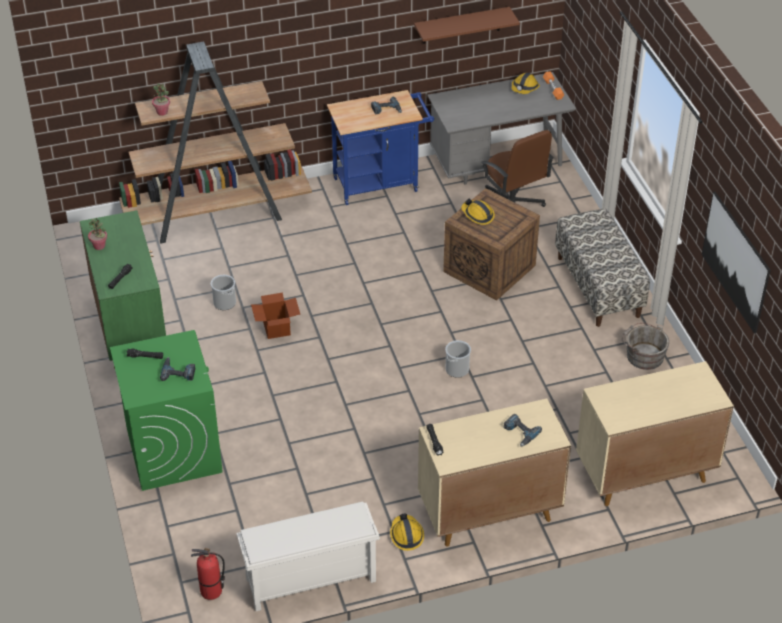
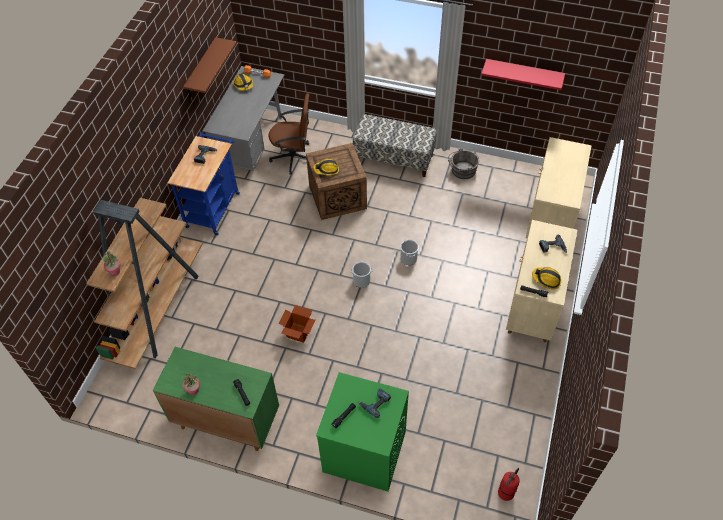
camera: 55 degrees left, 10 degrees up
(224, 303) = (248, 349): bucket -> bucket (361, 281)
(309, 581) = (530, 429): white shoe rack -> none
(406, 535) = (525, 357): hard hat -> hard hat (546, 280)
(735, 261) = (523, 73): picture -> red shelf

